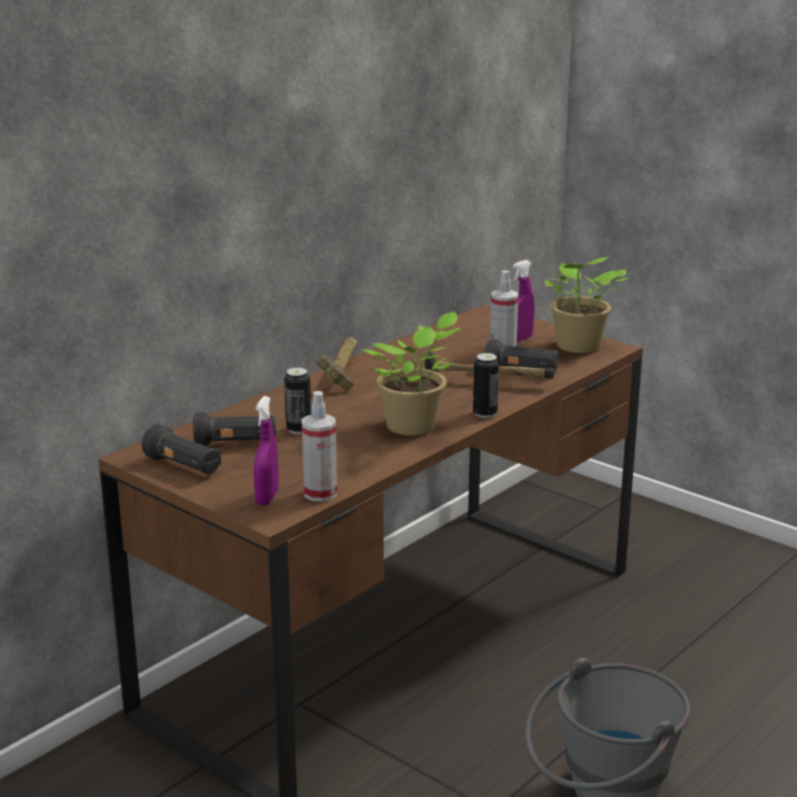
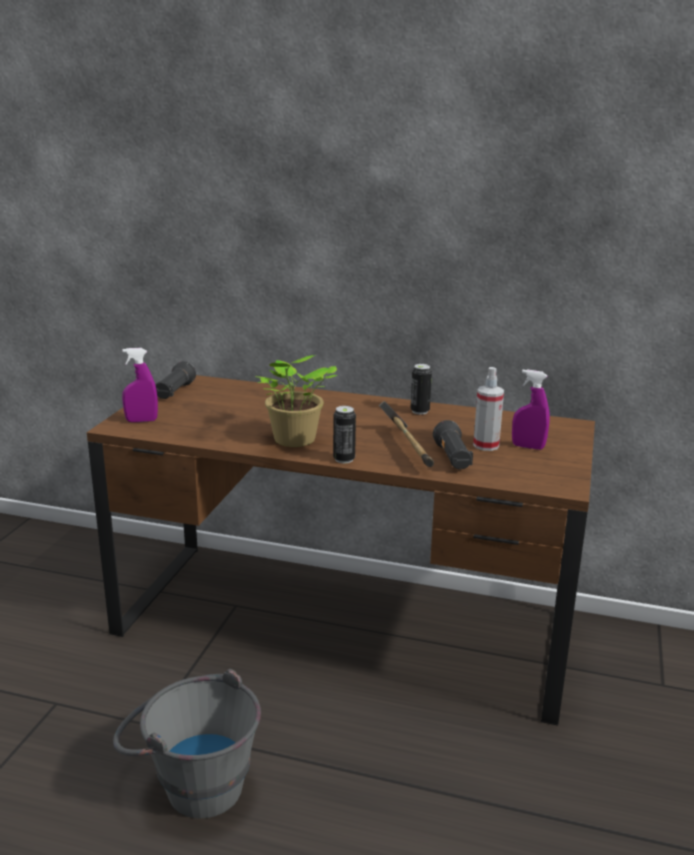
camera: 65 degrees right, 0 degrees up
(236, 443) = (220, 397): black flashlight -> none
(298, 429) = (257, 409): can -> can (420, 411)
(320, 493) = (157, 433): spray bottle -> none
(343, 373) = (373, 402): hammer -> none
(577, 347) = (543, 472): potted plant -> none

